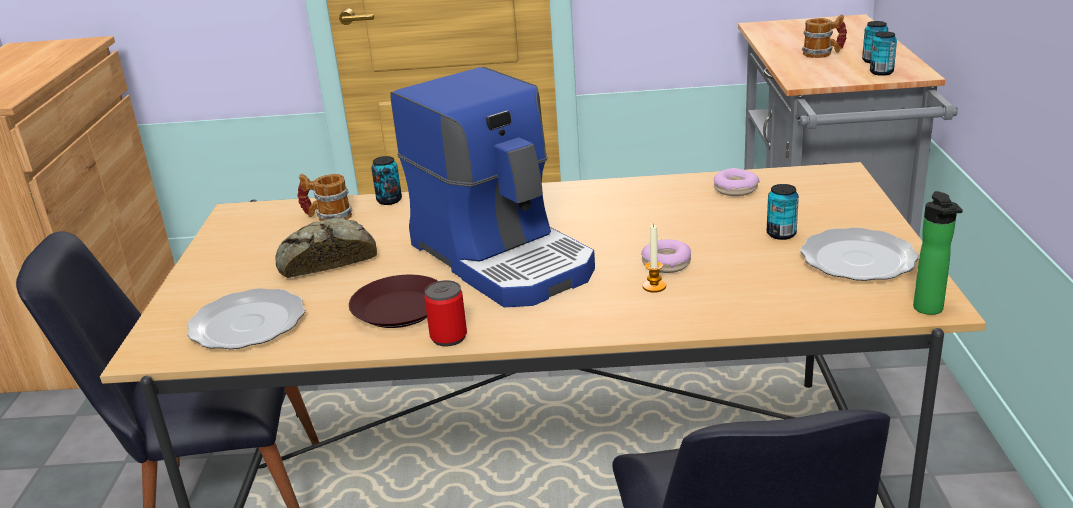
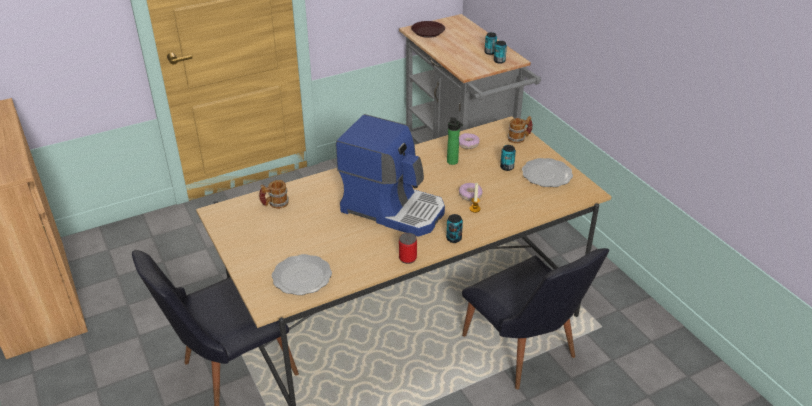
camera: 30 degrees left, 10 degrees up
(325, 259) = (302, 231): bread -> none
(389, 200) = (298, 186): can -> can (453, 238)
(398, 309) = (370, 250): brown plate -> brown plate (427, 32)
(823, 54) = (462, 50): mug -> mug (519, 138)
(930, 310) = (589, 195): bottle -> bottle (453, 162)

